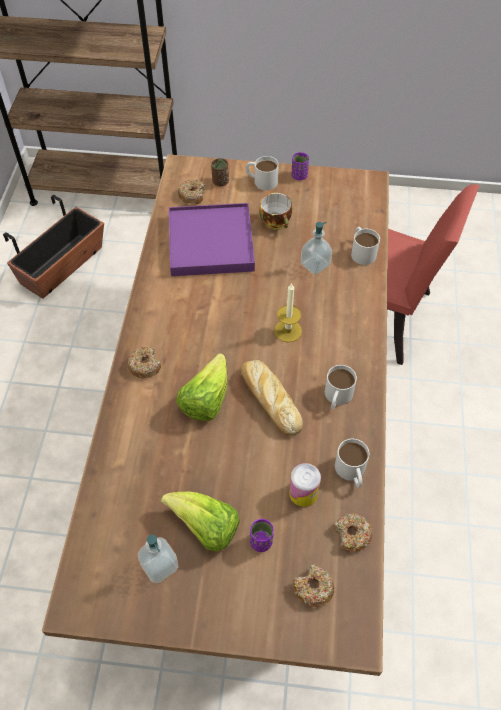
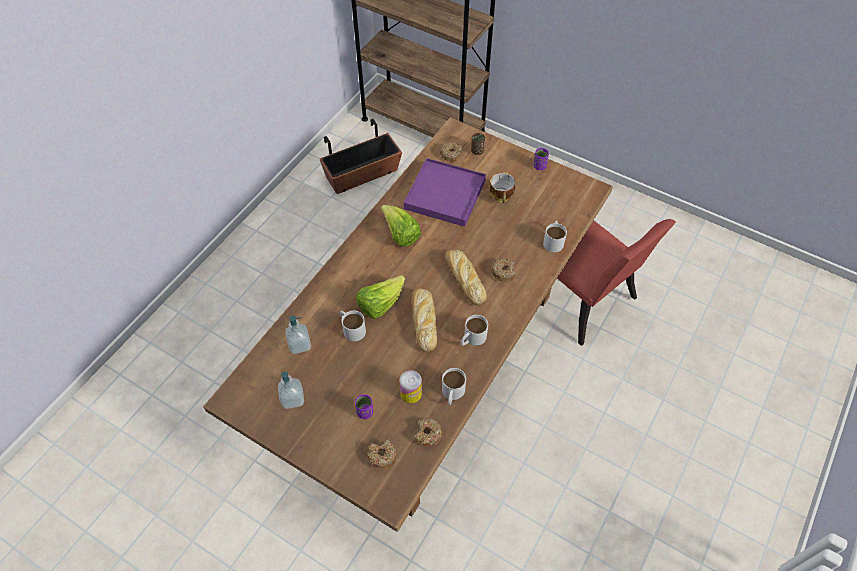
camera: 25 degrees right, 0 degrees up
(144, 365) = (352, 265): donut -> donut (503, 272)
(205, 527) = (334, 387): lettuce -> lettuce (400, 234)
(261, 180) = (508, 160): white mug -> white mug (351, 328)
(288, 331) = (464, 278): candle -> bread
(315, 265) = (512, 238): soap dispenser -> soap dispenser (299, 344)

